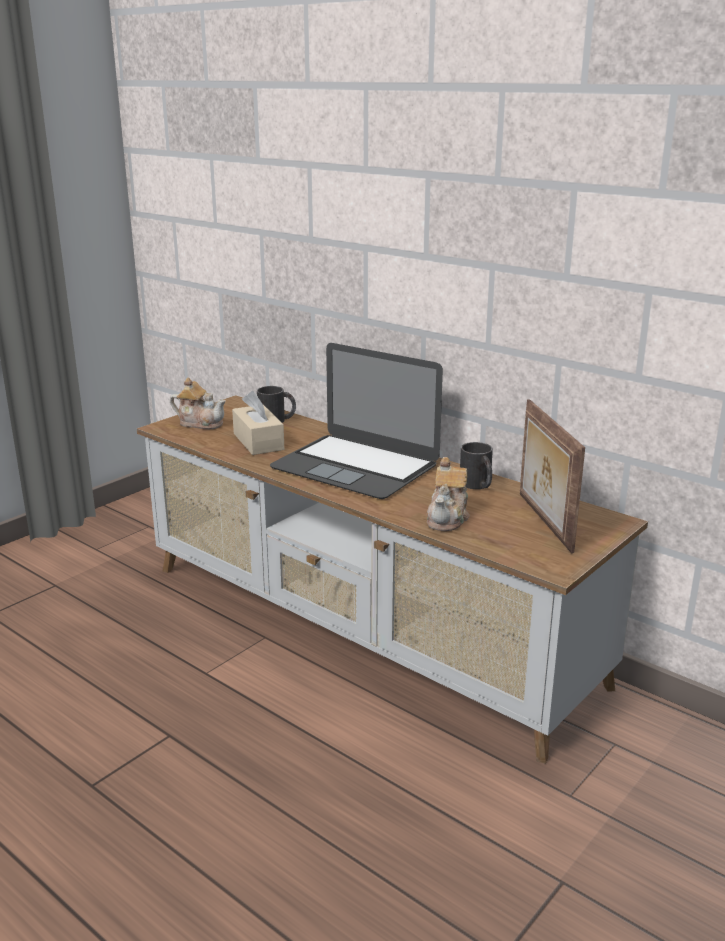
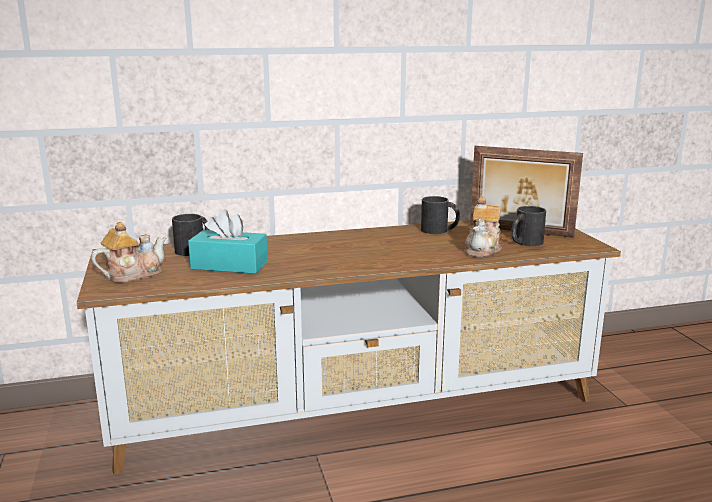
camera: 55 degrees left, 5 degrees down
(258, 441) = (229, 265): beige tissue box -> turquoise tissue box
(355, 466) = (346, 250): laptop -> none
(448, 518) = (483, 249): teapot -> teapot turned 60 degrees clockwise
(505, 532) = (524, 243): none -> black mug

